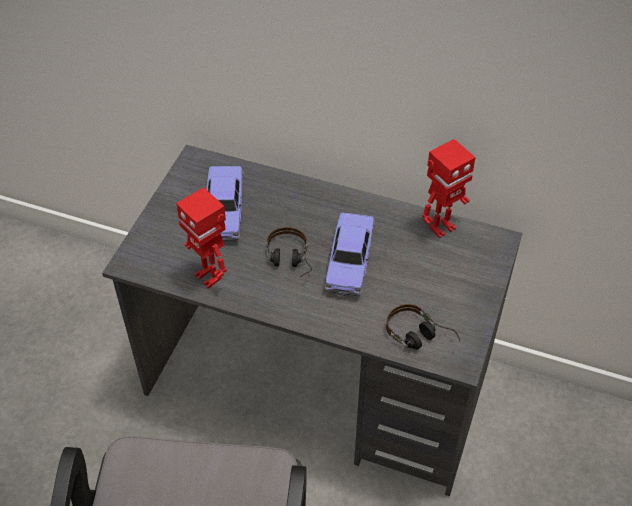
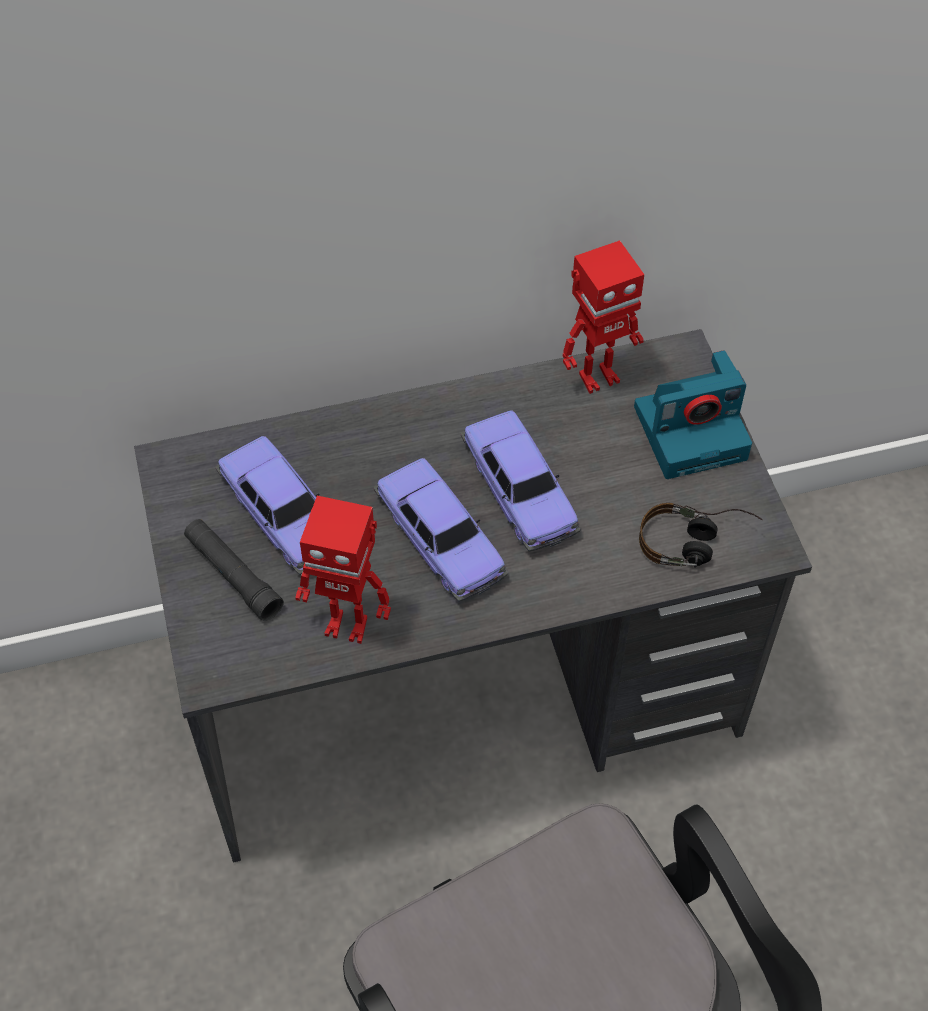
camera: 35 degrees left, 5 degrees up
(178, 224) = (233, 575): none -> black flashlight
(289, 262) = (440, 539): headphones -> toy car
(441, 227) = (597, 377): toy robot -> toy robot turned 45 degrees clockwise
(470, 281) = (692, 431): none -> camera

